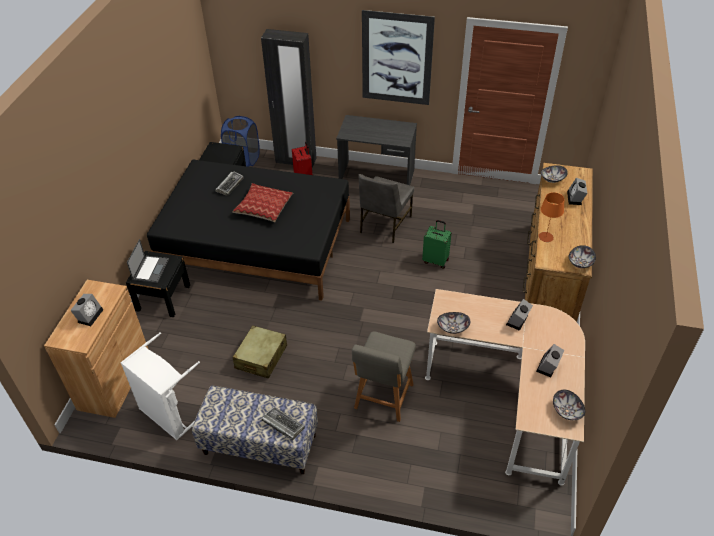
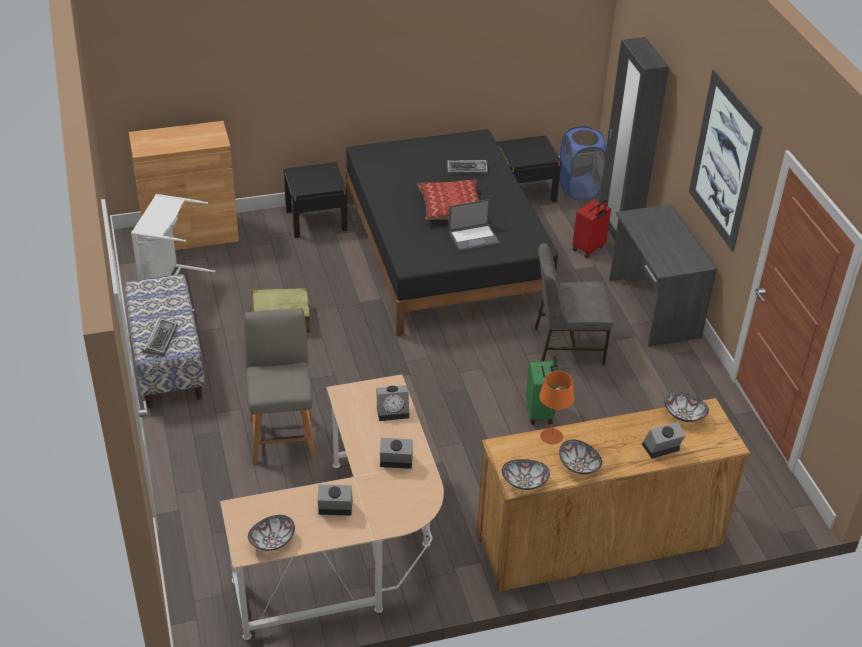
camera: 60 degrees right, 5 degrees down
(90, 315) = (179, 140): alarm clock -> alarm clock (393, 411)
(150, 269) = (313, 176): laptop -> laptop (474, 237)
(383, 398) = (282, 436): grey chair -> grey chair turned 90 degrees clockwise
(452, 328) = (345, 406): bowl -> bowl (578, 466)

